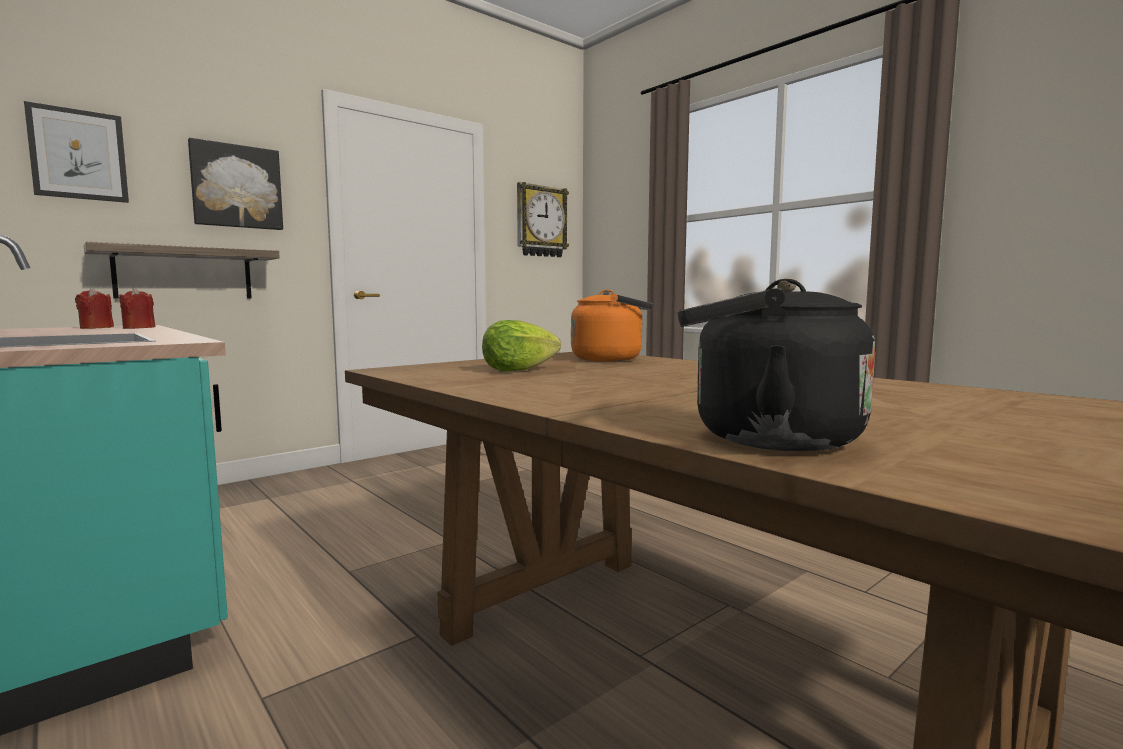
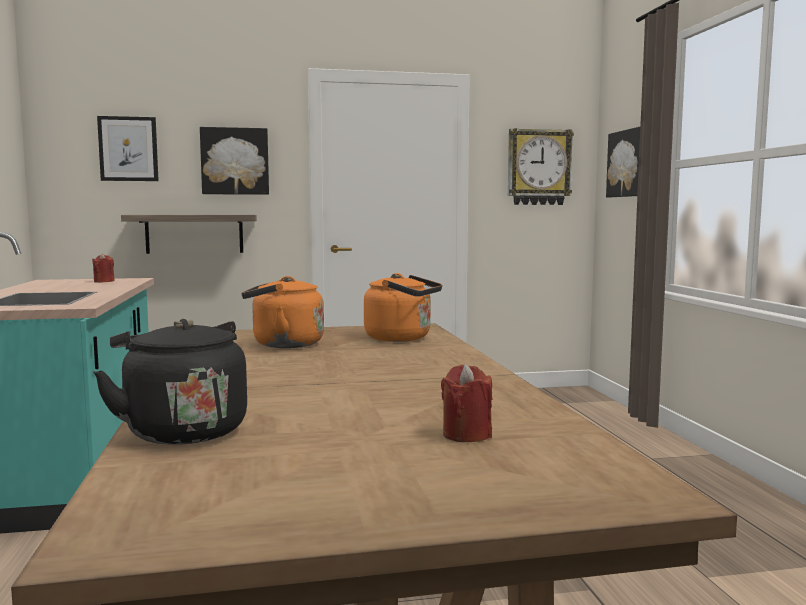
camera: 30 degrees right, 0 degrees up
(139, 328) = (123, 283): red candle -> red candle (467, 434)
(518, 370) = (283, 344): lettuce -> orange kettle
(625, 220) = (628, 163): none -> picture

